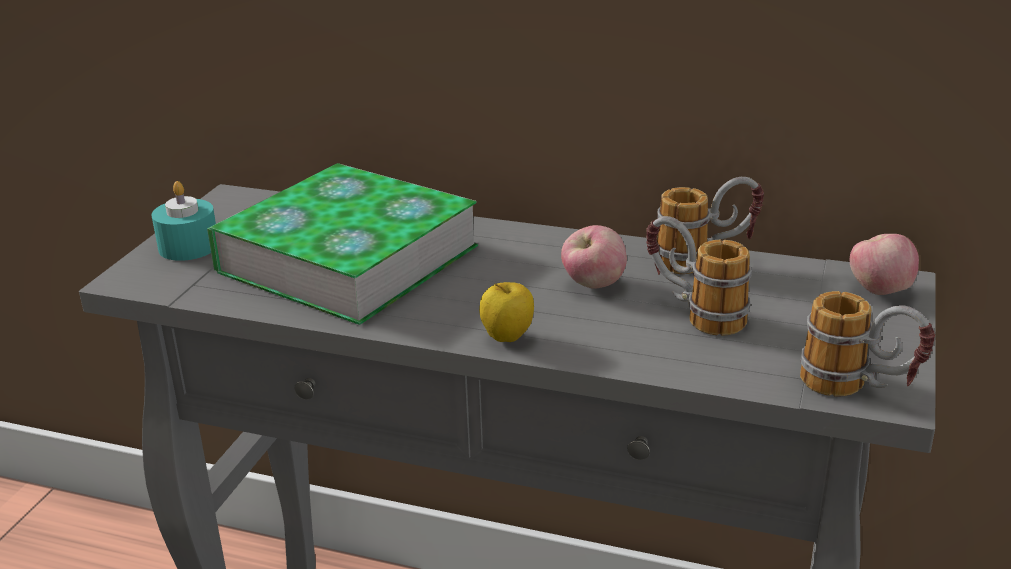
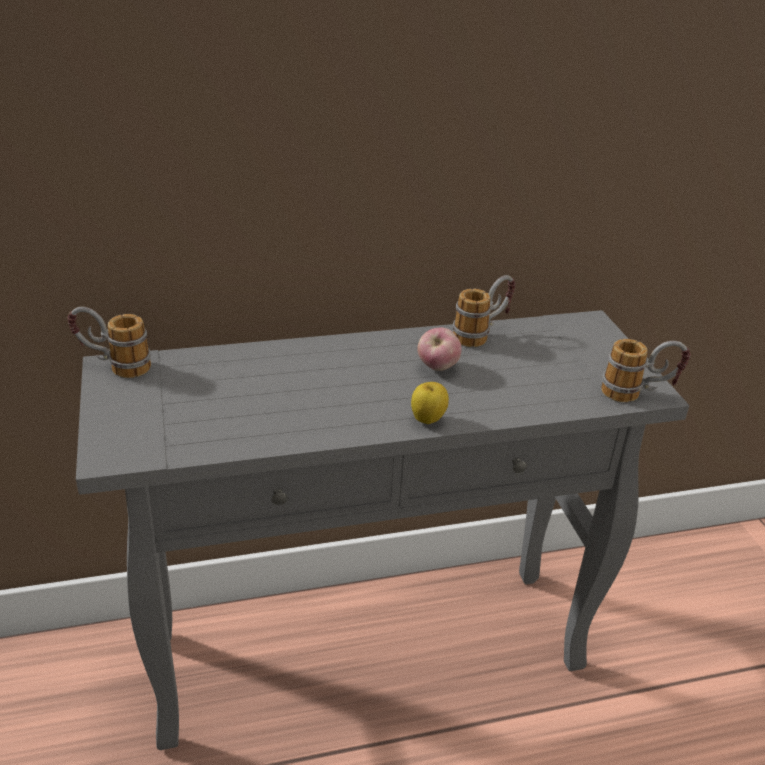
camera: 35 degrees left, 5 degrees up
(188, 246) = (124, 416): turquoise candle -> none
(348, 258) = (259, 392): book -> none
(693, 313) = (511, 371): mug -> mug (113, 366)
(879, 291) = (588, 329): apple -> none

